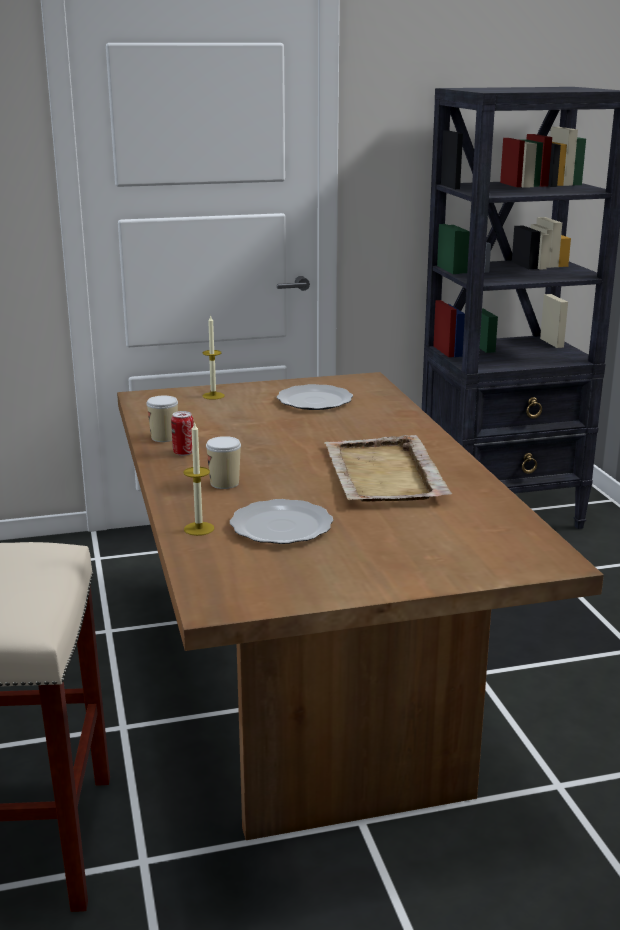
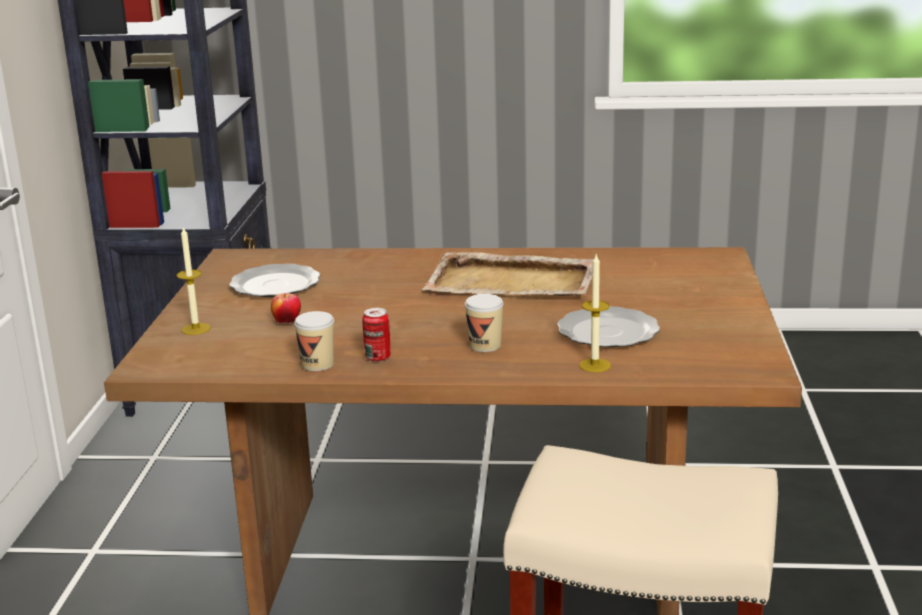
camera: 70 degrees left, 0 degrees up
(240, 416) = (287, 322): none -> apple

